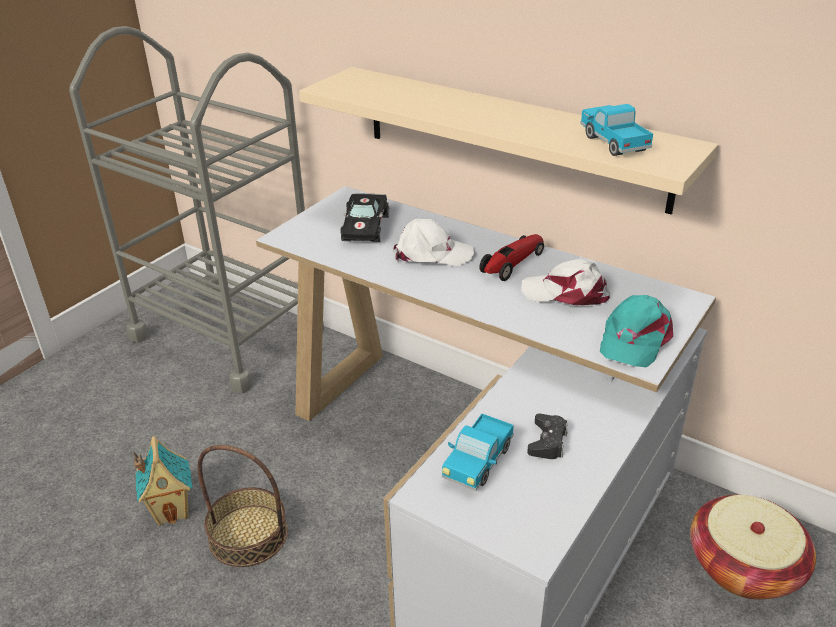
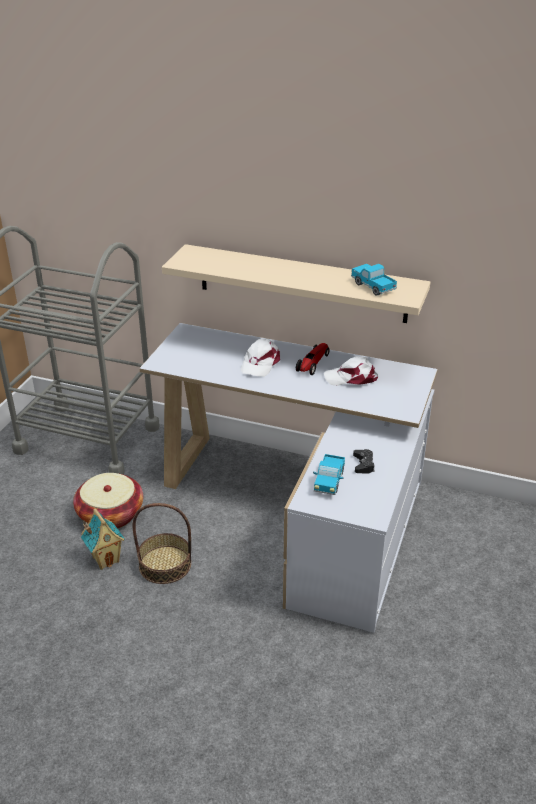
camera: 15 degrees left, 0 degrees up
(365, 227) = (208, 350): black toy car -> none
(431, 254) = (260, 363): white cap -> white cap turned 120 degrees clockwise
(634, 339) = (399, 400): turquoise cap -> none
(743, 566) = (472, 528): basket -> basket (110, 514)

